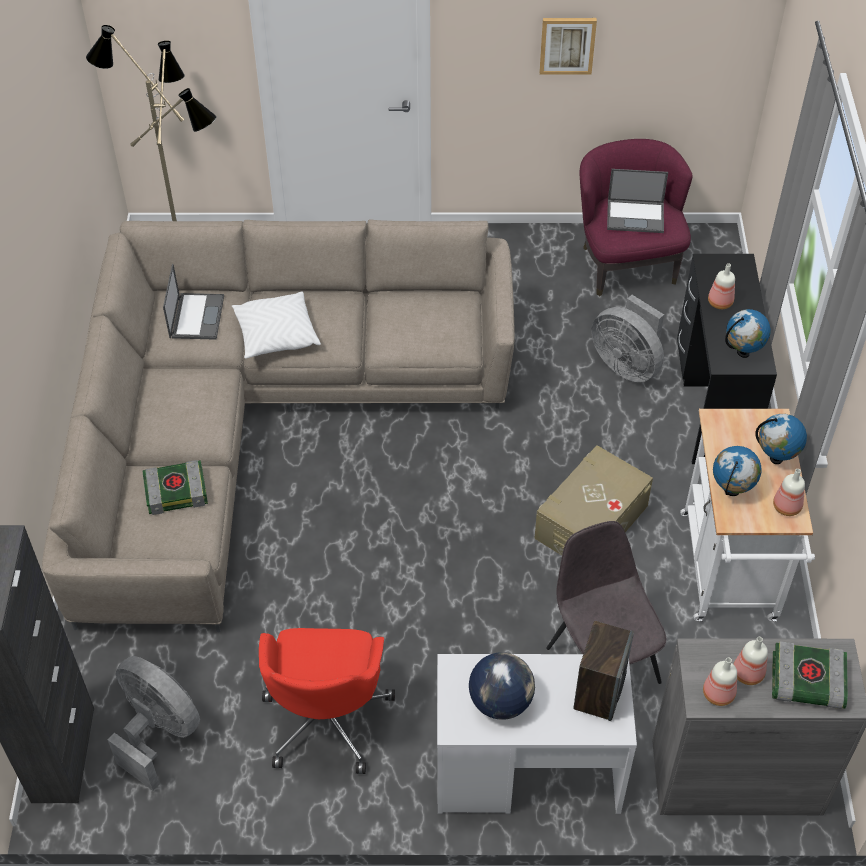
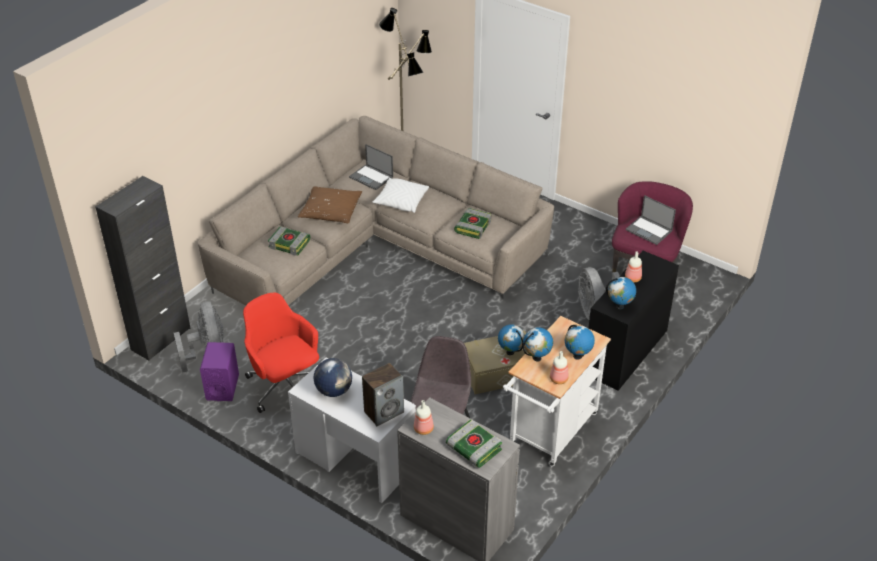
camera: 35 degrees right, 10 degrees down
(187, 403) = (330, 211): none -> brown pillow
(196, 316) = (371, 177): laptop -> laptop turned 90 degrees clockwise
(236, 776) = (222, 387): none -> purple speaker
(327, 717) = (285, 386): red office chair -> red office chair turned 105 degrees clockwise
(413, 324) = (472, 226): none -> book
(567, 45) = (638, 108): picture -> none
(609, 488) = (510, 352): none -> globe
(747, 673) = (447, 429): bottle -> none

